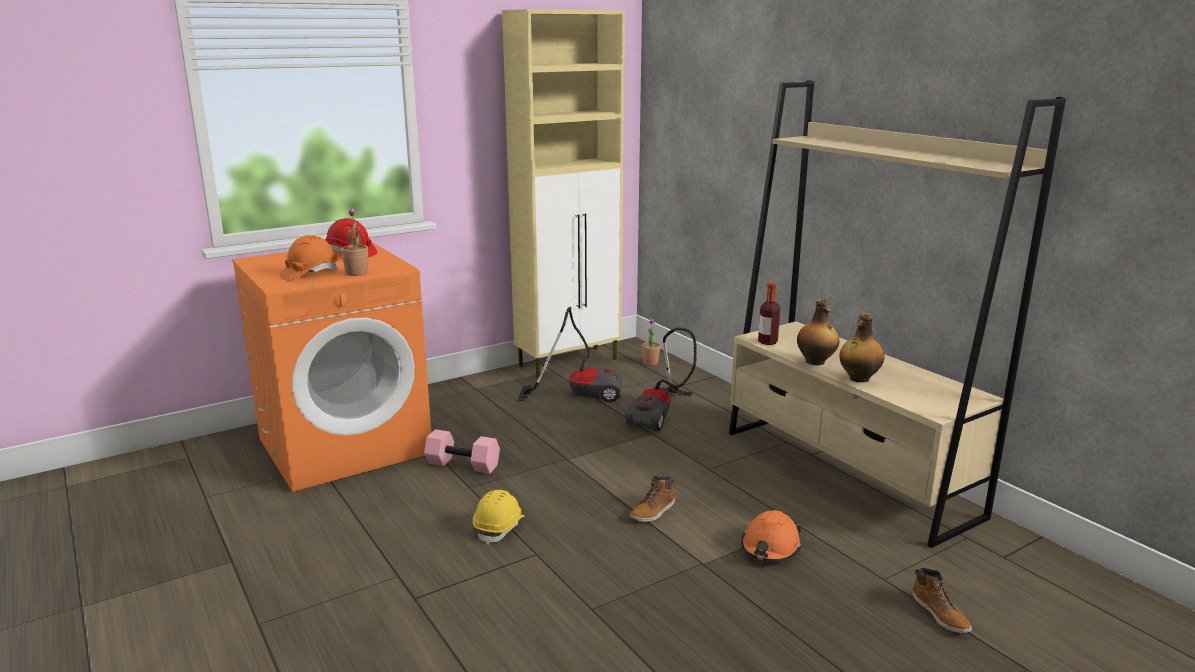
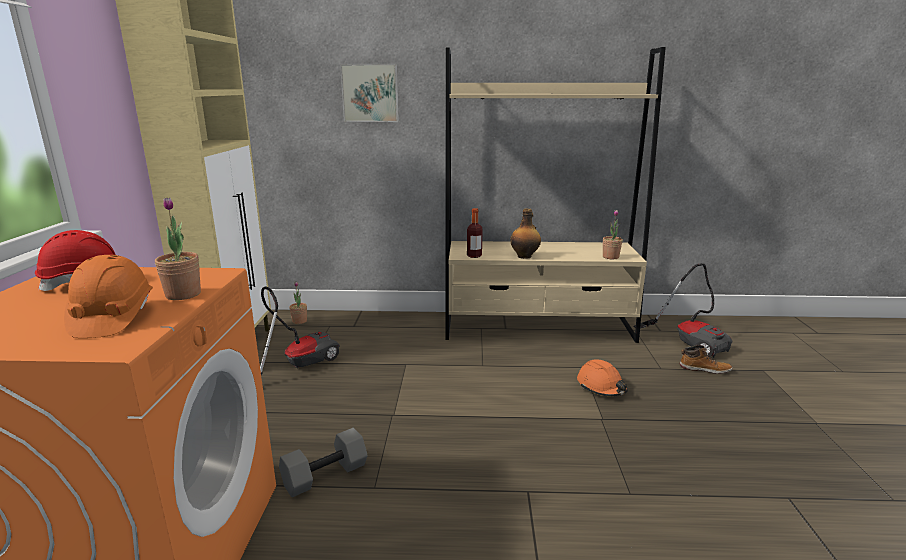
camera: 55 degrees left, 0 degrees up
(464, 464) = (325, 474): pink dumbbell -> grey dumbbell
(499, 527) = (465, 496): yellow hard hat -> none
(653, 512) = (517, 409): boot -> none
(660, 415) = (384, 350): vacuum cleaner -> vacuum cleaner (689, 342)
(747, 124) = (370, 93): none -> picture
(858, 379) = (564, 256): bottle -> none
(913, 401) = (610, 257): none -> potted plant

